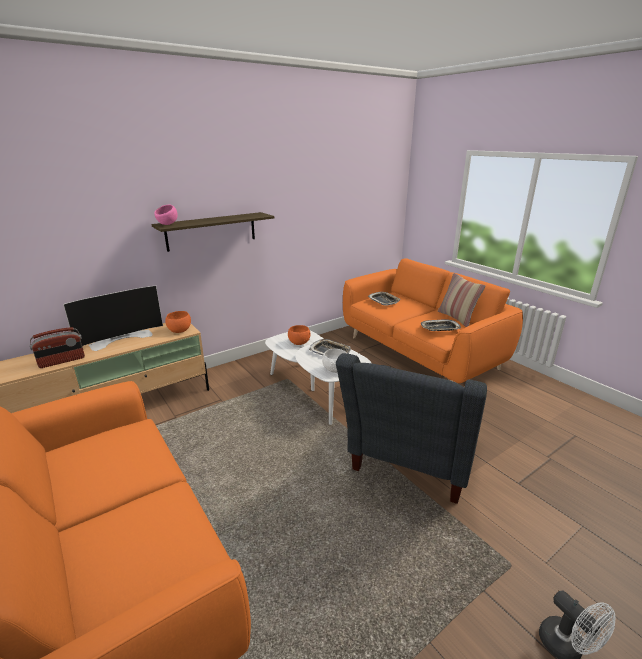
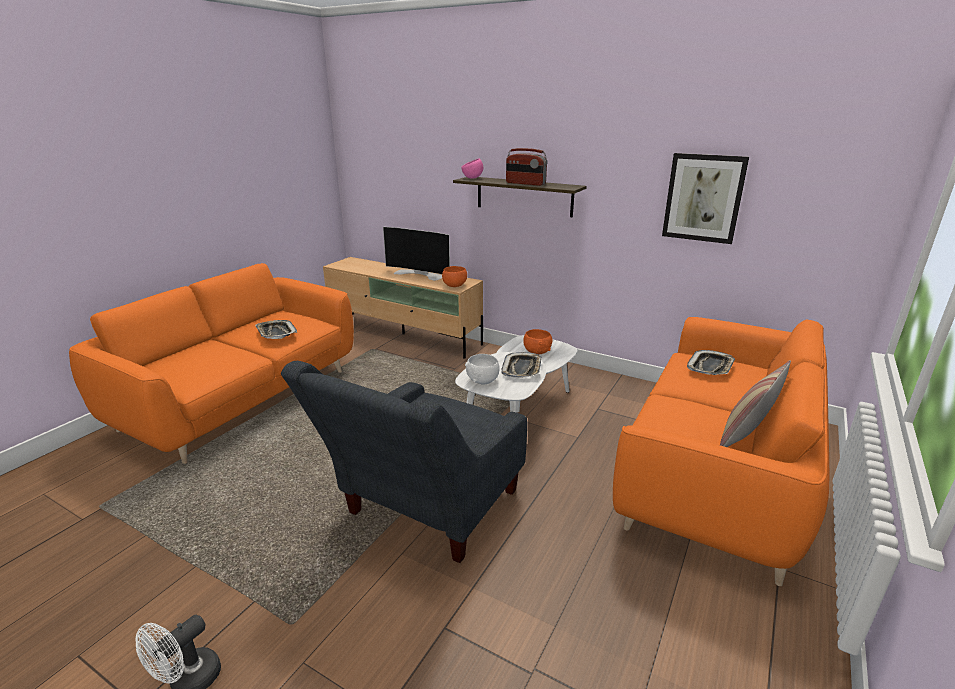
camera: 65 degrees right, 0 degrees up
(62, 361) = (370, 271): radio -> radio (525, 183)
(331, 206) = (703, 198): none -> picture
(409, 466) = (423, 513): grey armchair -> grey armchair turned 60 degrees counterclockwise
(440, 328) = (673, 426): tray -> tray (276, 333)

